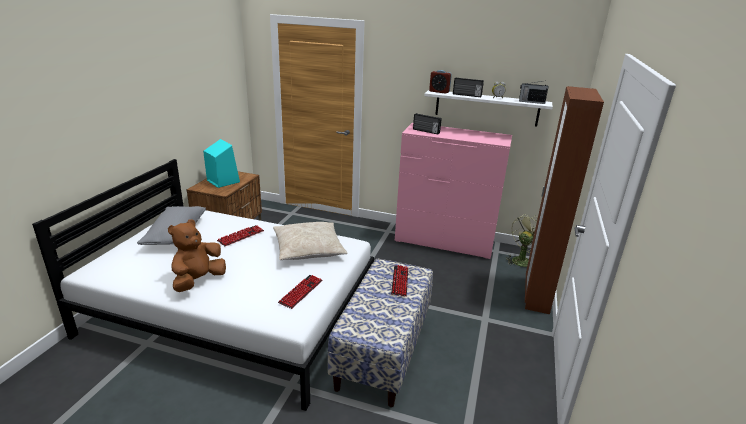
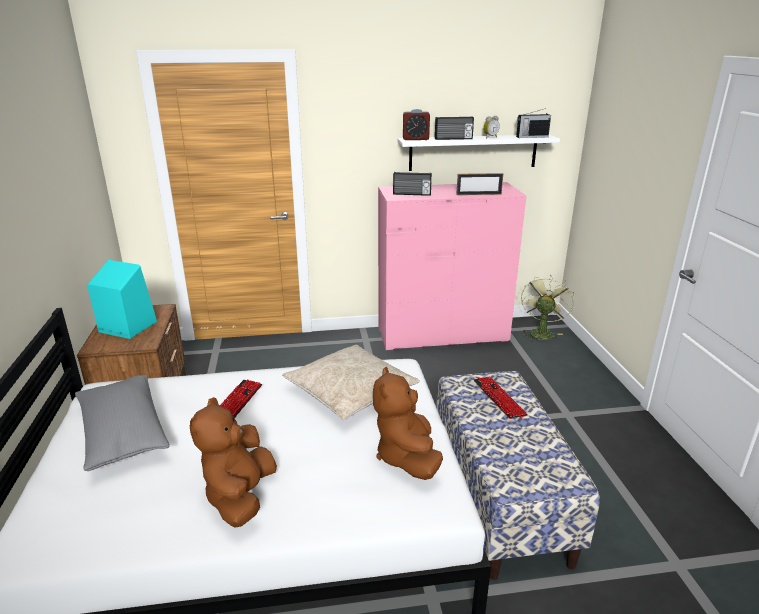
camera: 25 degrees left, 0 degrees up
(301, 292) = (406, 457): keyboard -> brown plush toy
(474, 139) = (478, 194): none -> picture frame
(536, 295) = (589, 368): brown wardrobe -> none

